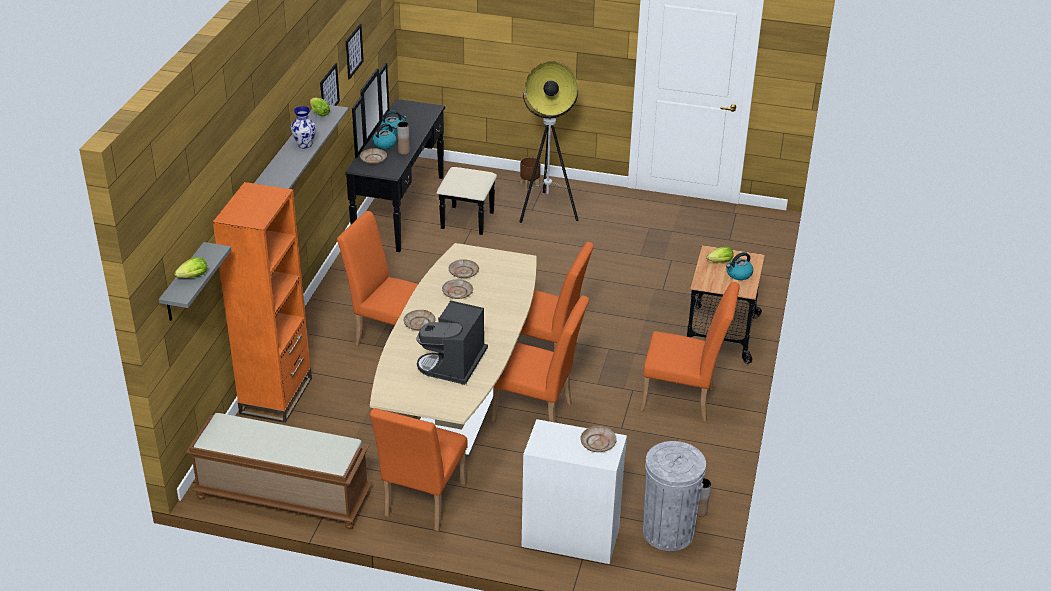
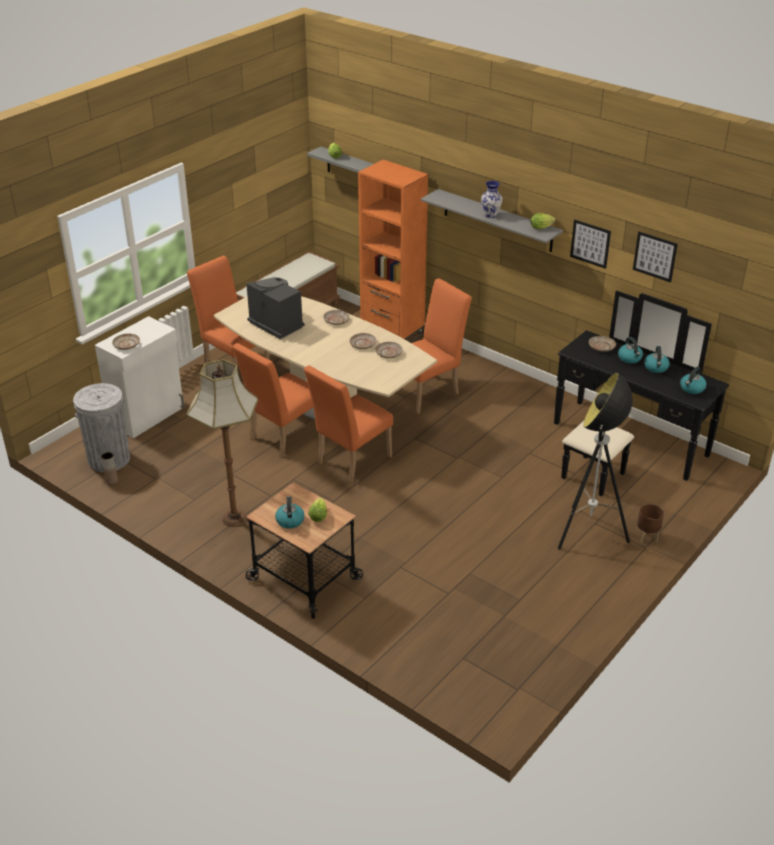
camera: 115 degrees right, 0 degrees up
(404, 152) = (609, 365): brown vase -> none
(416, 112) = (692, 388): none -> kettle
(684, 401) = (233, 519): orange chair -> floor lamp

